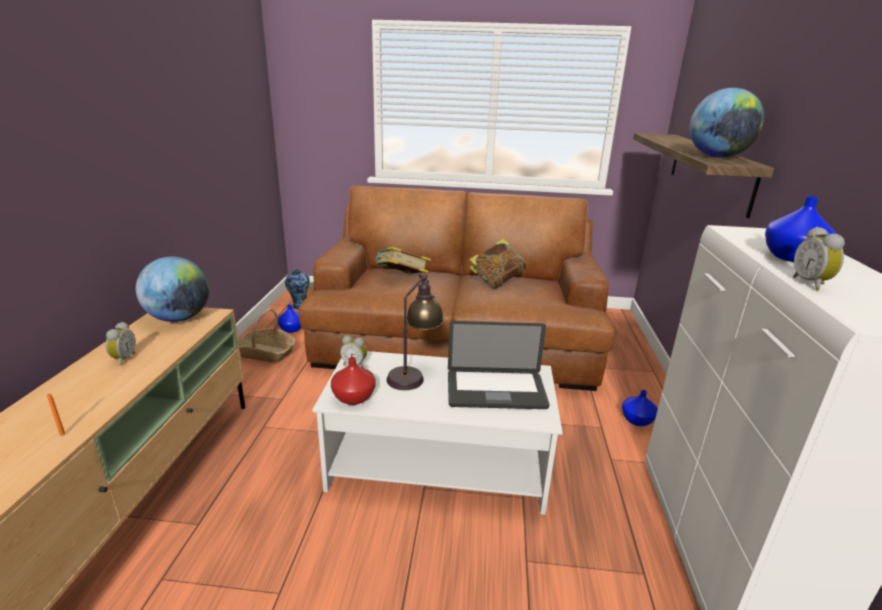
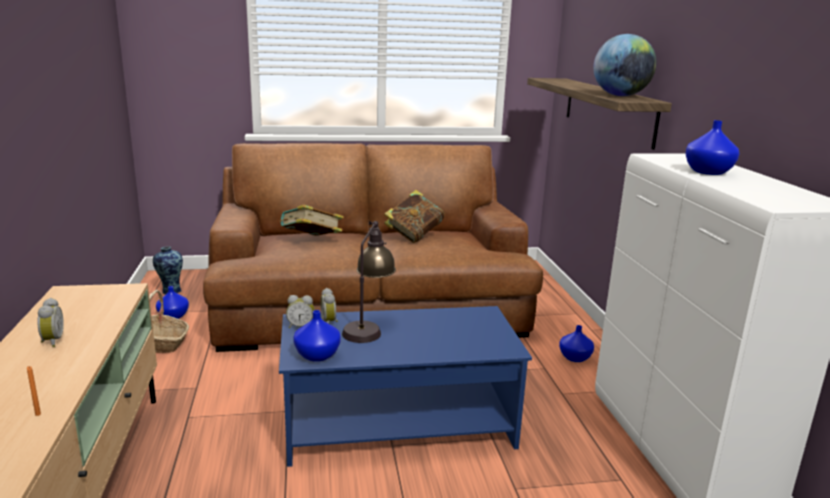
camera: 15 degrees left, 5 degrees down
(179, 318) = (88, 297): globe -> none
(353, 398) = (316, 356): red vase -> blue vase
(439, 464) = (399, 422): white coffee table -> blue coffee table
(496, 391) = (456, 332): laptop -> none
(811, 284) = (730, 187): alarm clock -> alarm clock (330, 322)

